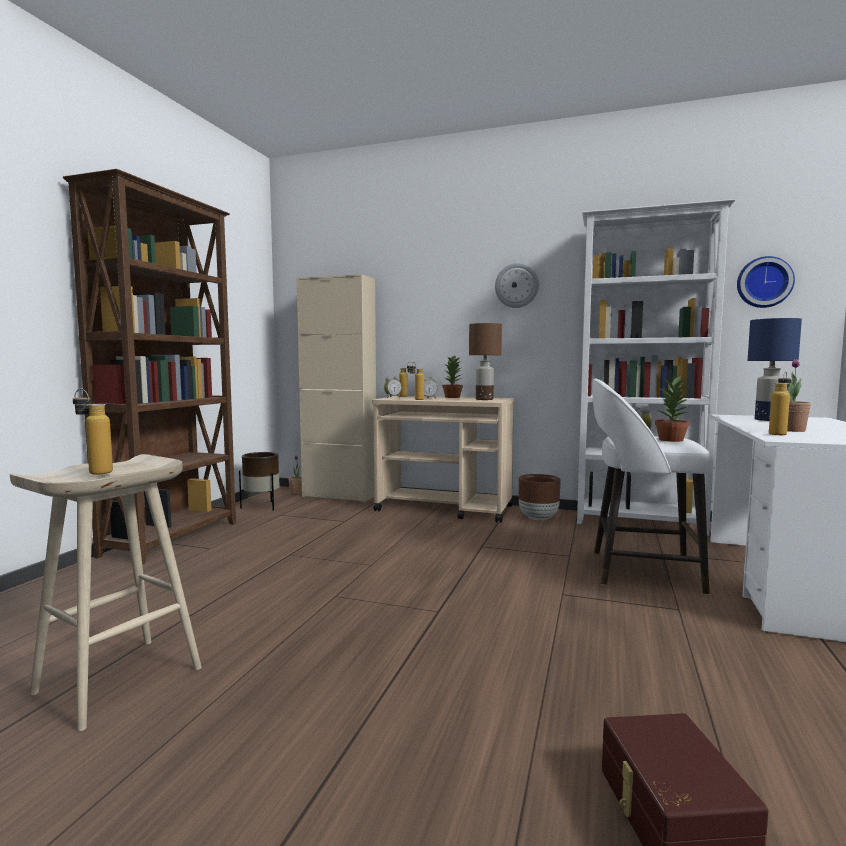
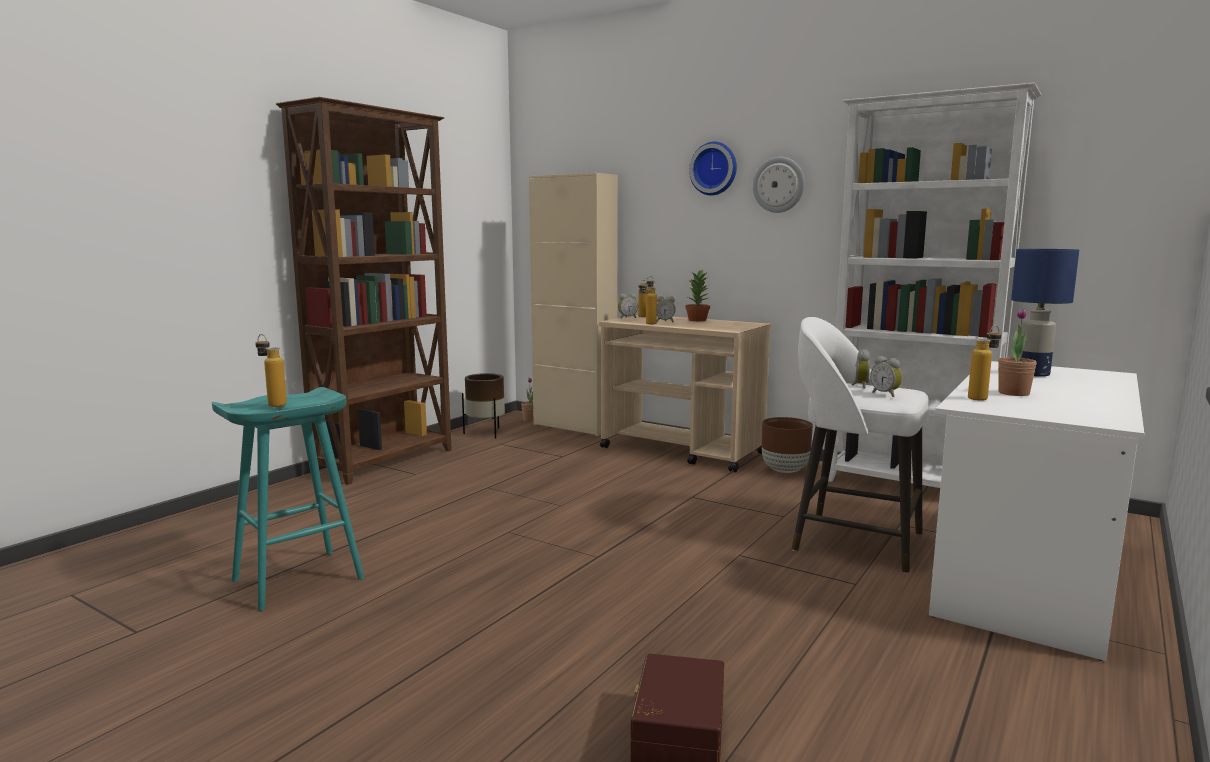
camera: 15 degrees right, 5 degrees up
(118, 682) = (297, 580): beige stool -> turquoise stool
(485, 399) = (728, 326): brown table lamp -> none
(671, 440) = (886, 394): potted plant -> alarm clock
(763, 282) = (1093, 185): wall clock -> wall clock (714, 169)

